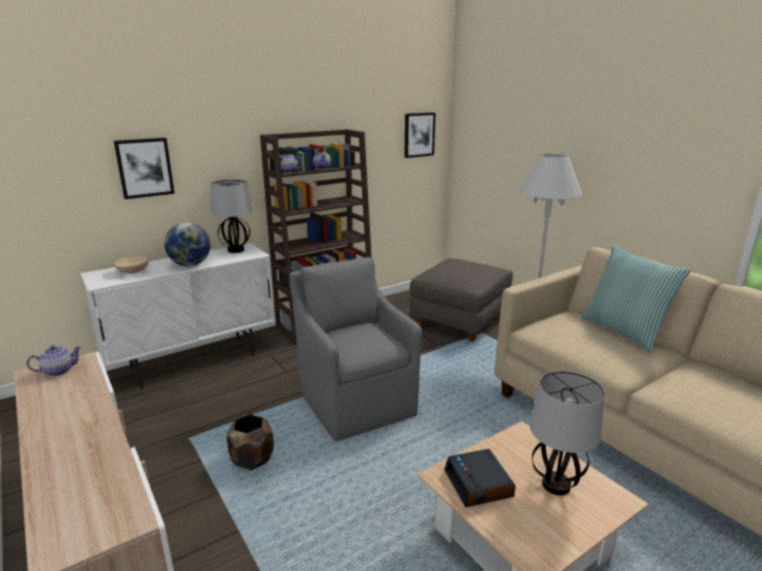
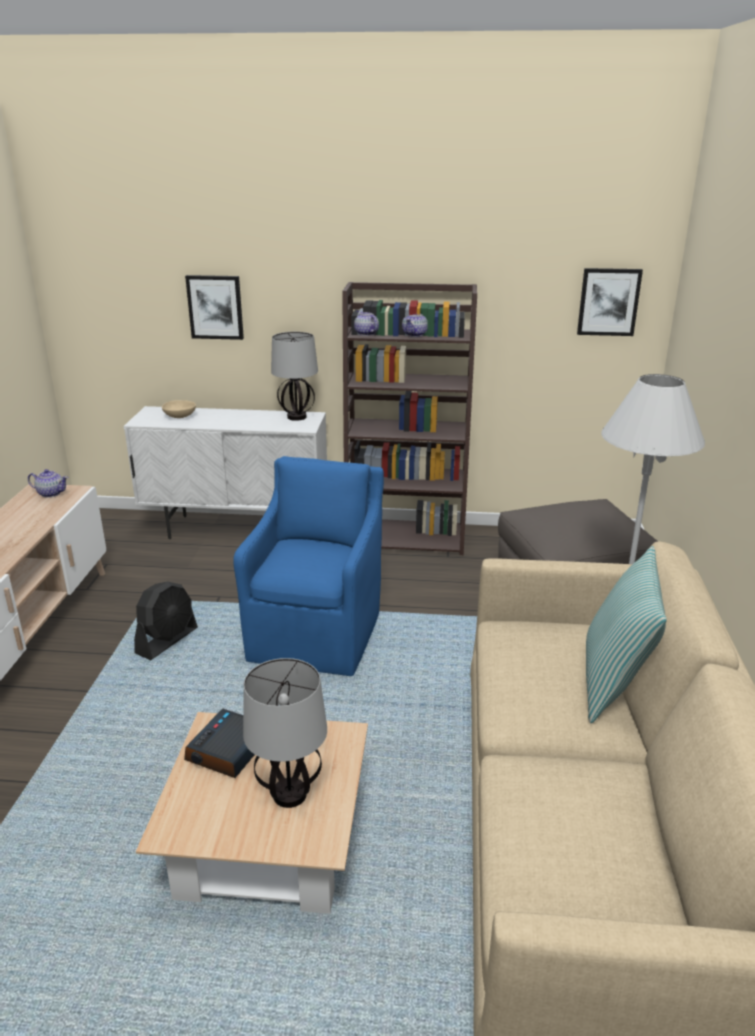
camera: 40 degrees right, 5 degrees up
(190, 265) = (232, 423): globe -> none
(252, 459) = (167, 641): brown planter -> black fan
(356, 401) = (317, 633): grey armchair -> blue armchair

